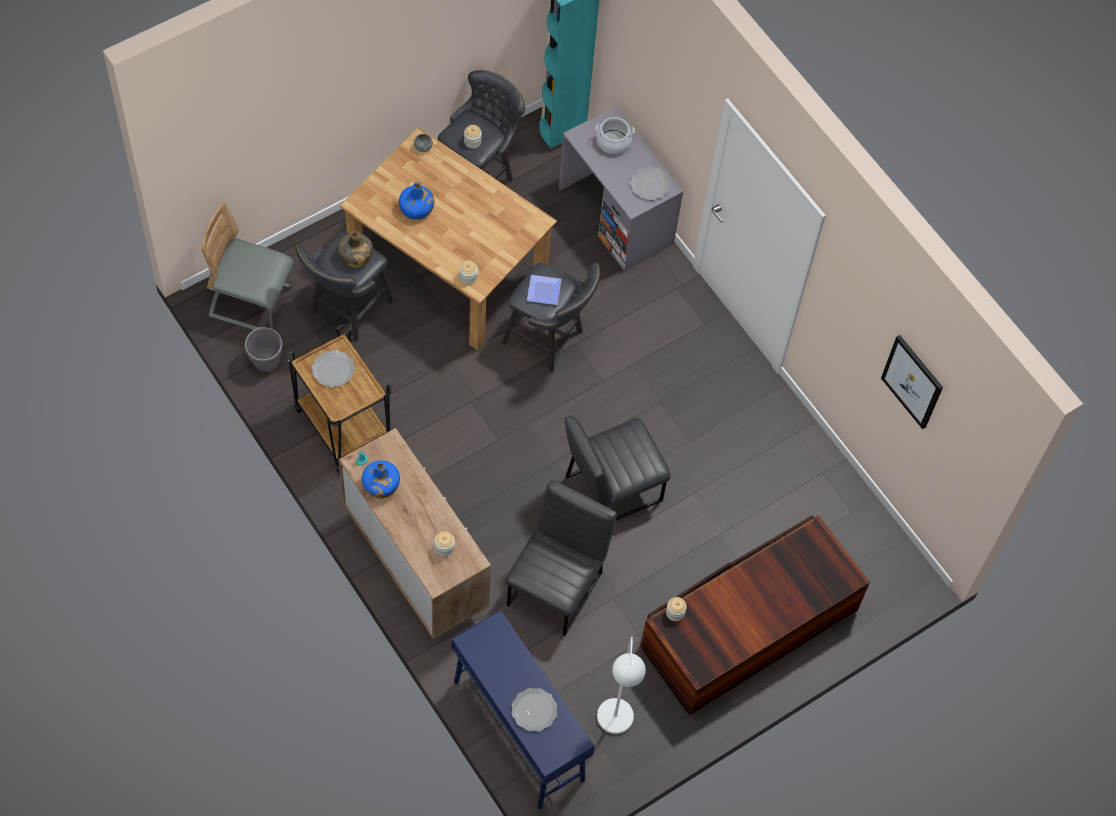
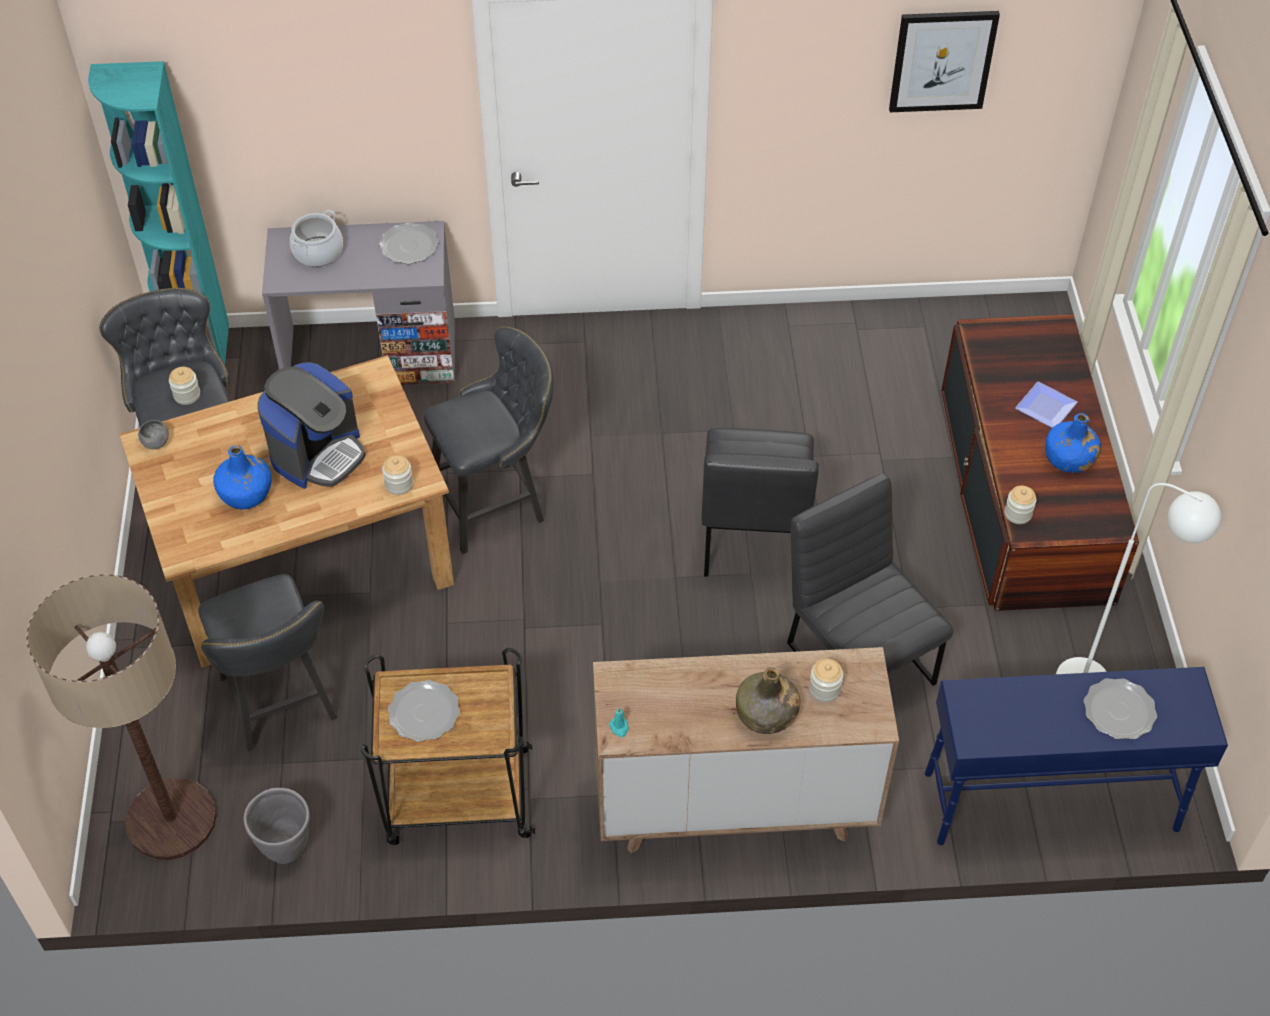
camera: 55 degrees left, 10 degrees down
(251, 301) = (171, 820): grey chair -> floor lamp
(355, 256) = (255, 606): green bottle -> green bottle (766, 715)
(380, 485) = (675, 722): blue bottle -> blue bottle (1069, 458)
(464, 227) = (318, 454): none -> coffee machine
(542, 291) = (474, 424): plate -> plate (1046, 409)

